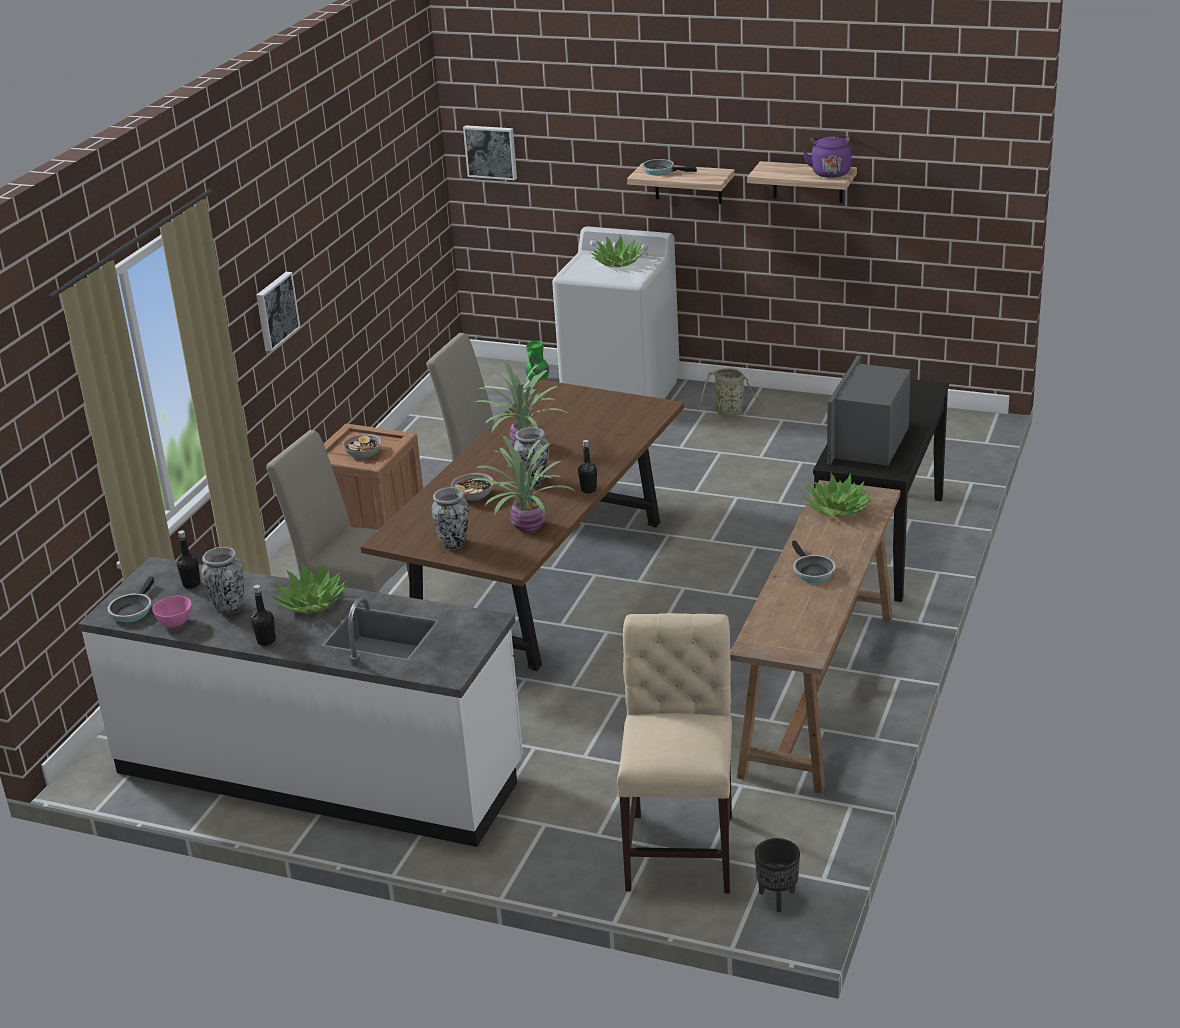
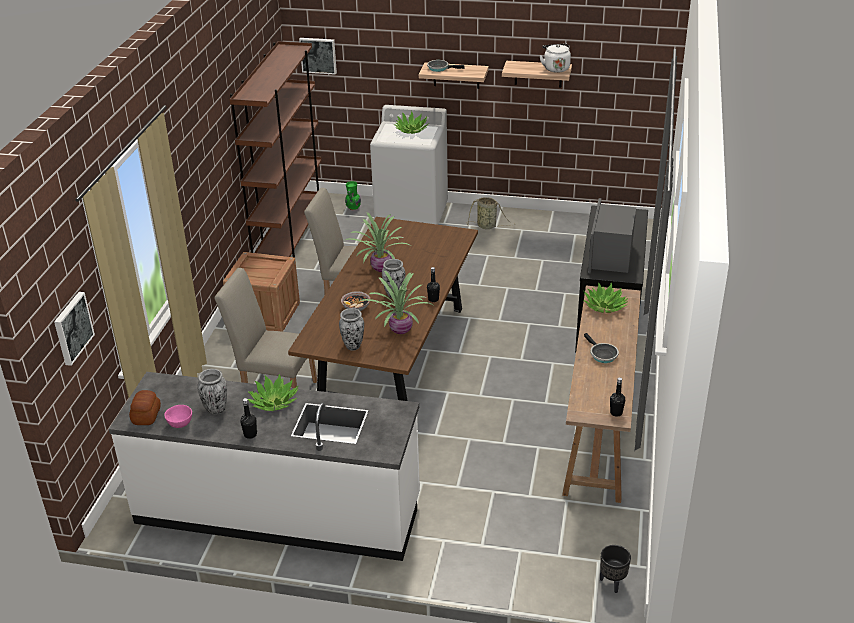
camera: 10 degrees left, 5 degrees up
(132, 610) = (146, 416): frying pan -> bread
(191, 584) = (183, 392): black bottle -> black bottle (616, 413)
(275, 311) = (199, 181): picture -> picture (72, 328)
(363, 454) = (262, 275): bowl -> none
(435, 420) = (290, 239): none -> brown bookcase
(682, 846) = (540, 549): beige chair -> none
(830, 172) = (555, 68): purple kettle -> white kettle

